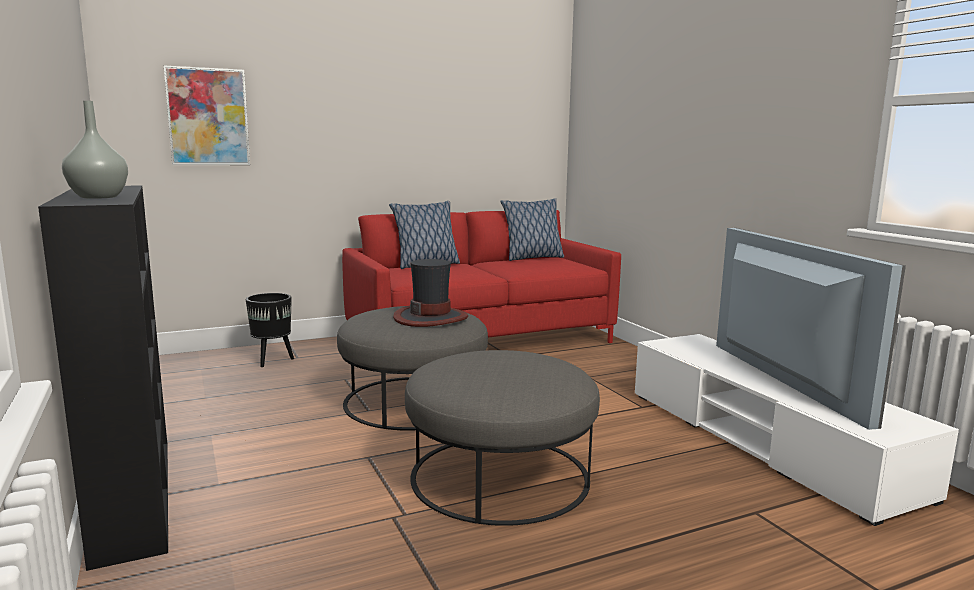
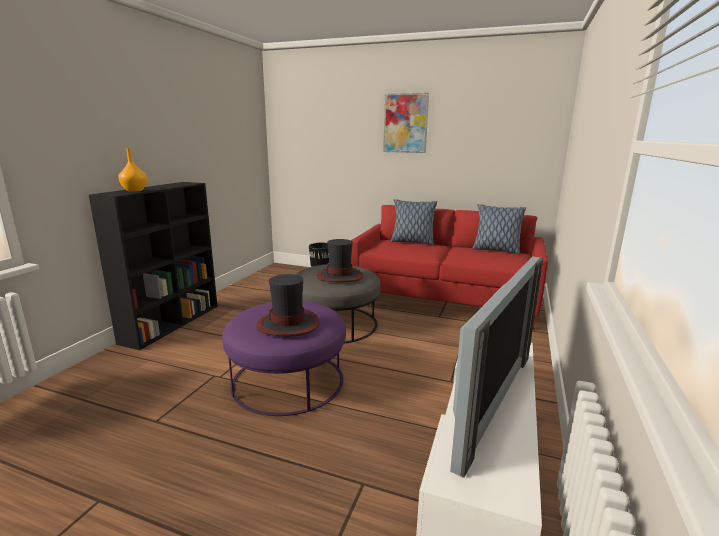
camera: 45 degrees right, 5 degrees up
(97, 197) = (134, 190): grey vase -> orange vase
(208, 117) = (314, 142): picture -> picture (405, 123)
(499, 476) = (288, 380): grey ottoman -> purple ottoman
(529, 373) = (288, 324): none -> hat

